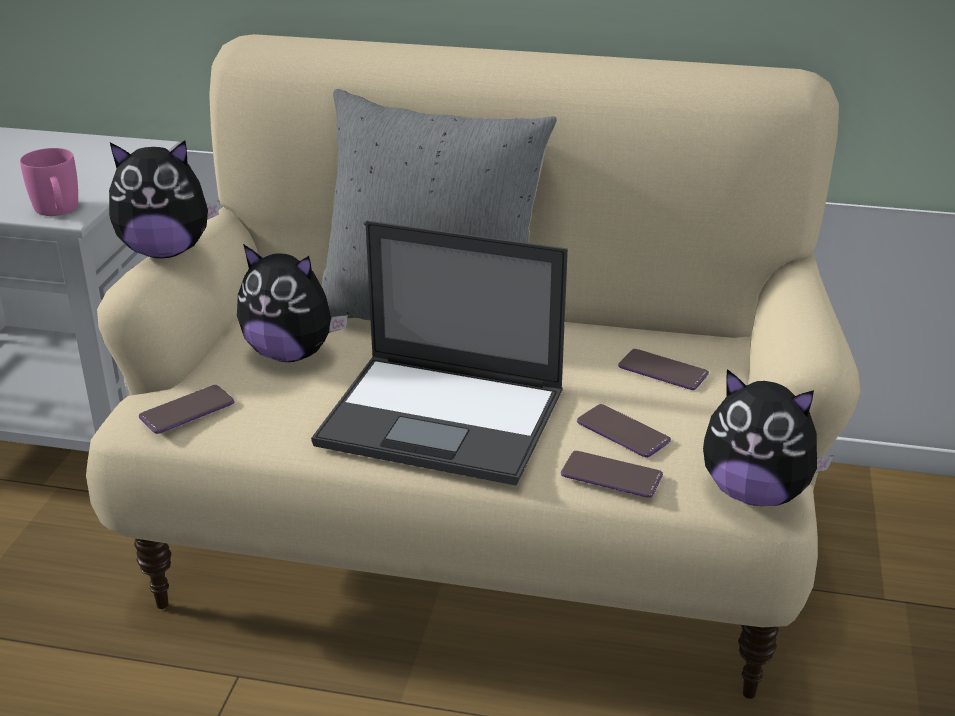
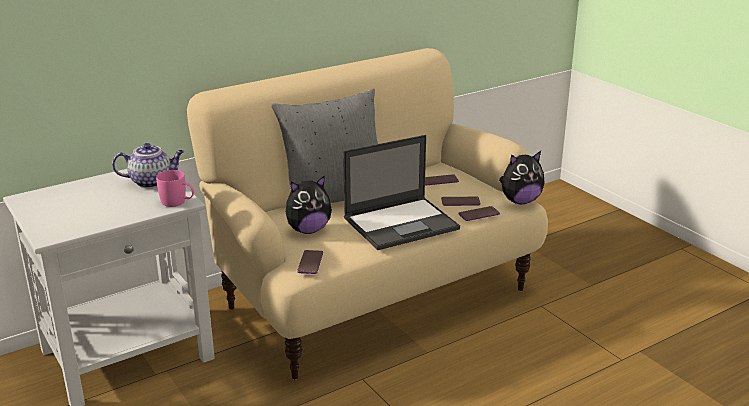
camera: 45 degrees left, 5 degrees down
(104, 167) = (152, 181): none -> teapot
(166, 251) = (242, 202): plush toy -> none

